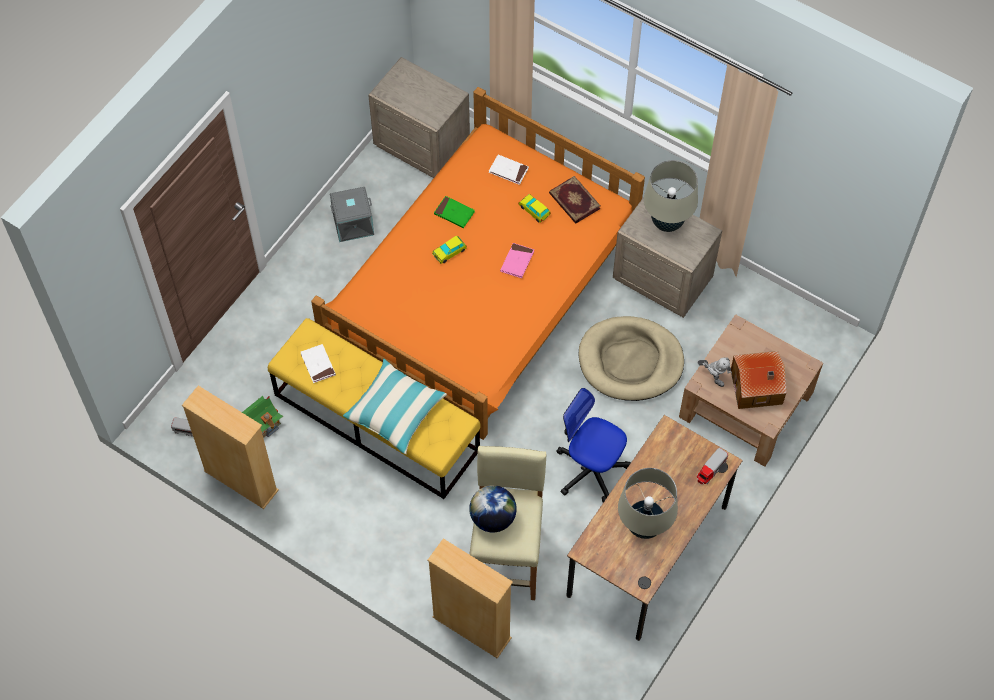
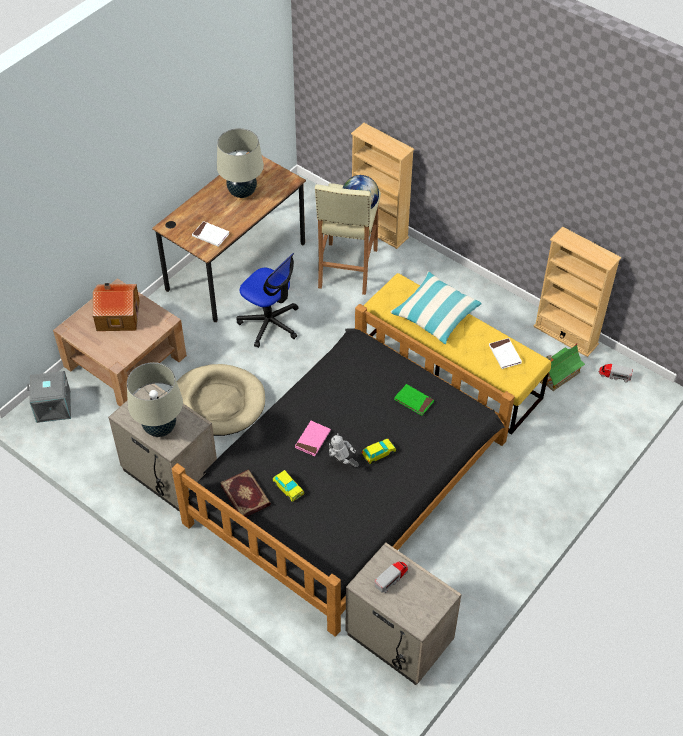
camera: 175 degrees left, 10 degrees down
(353, 223) = (475, 554): grey storage box -> grey storage box (53, 407)
(454, 213) = (371, 492): green book -> green book (414, 401)
(480, 286) = (348, 480): orange bed -> black bed
(508, 170) = (309, 533): white book -> white book (211, 235)
(711, 469) = (179, 222): toy truck -> toy truck (391, 578)
(713, 377) = (153, 325): toy robot -> toy robot (342, 464)

